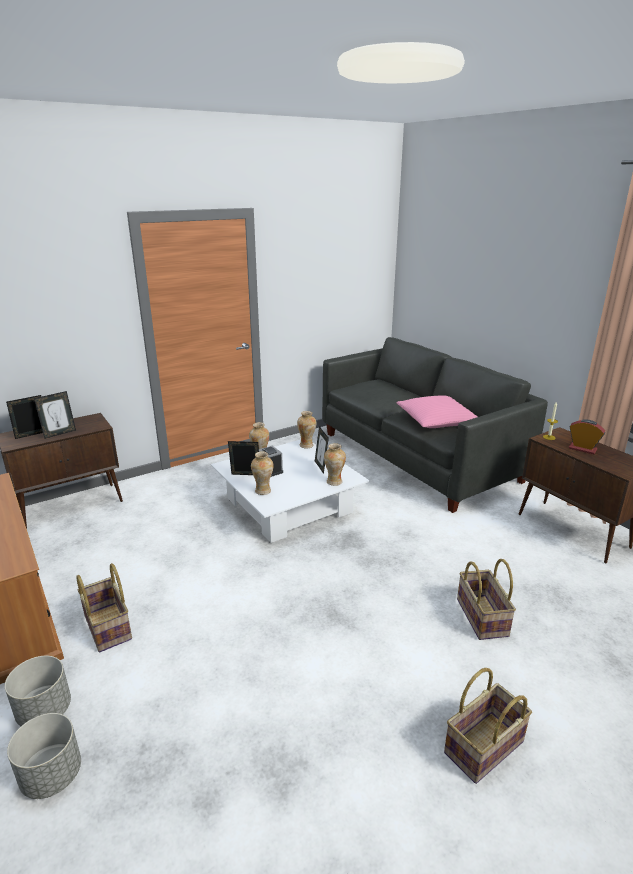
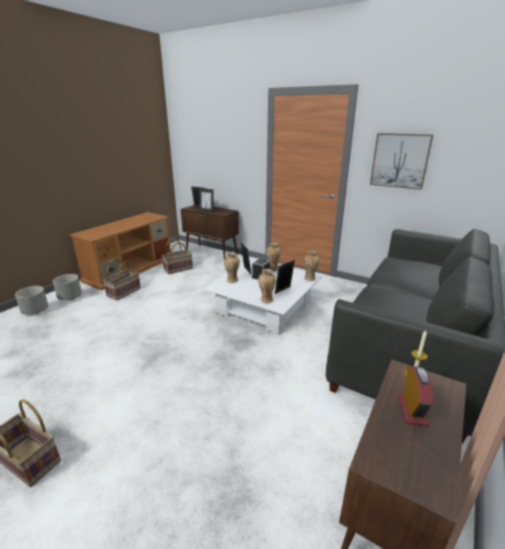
camera: 65 degrees right, 0 degrees up
(307, 288) = (400, 161): none -> picture
(436, 420) = (387, 306): pink pillow -> none
(480, 617) = (176, 437): basket -> basket (178, 269)

